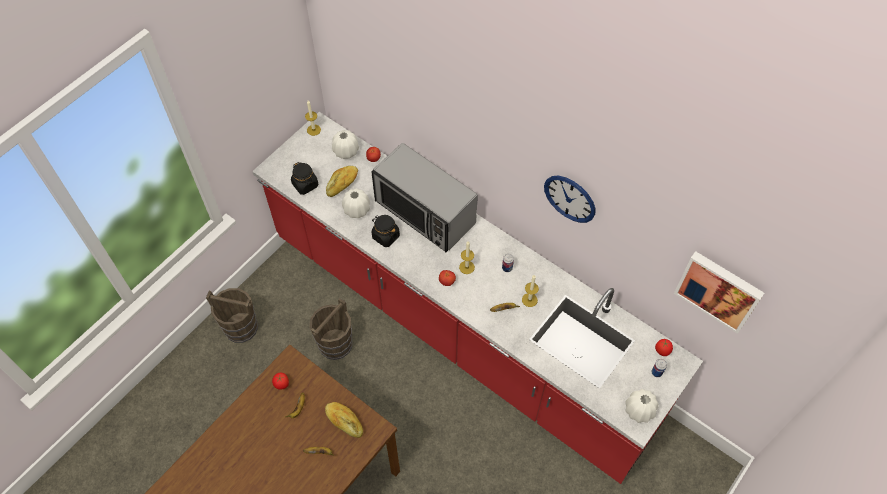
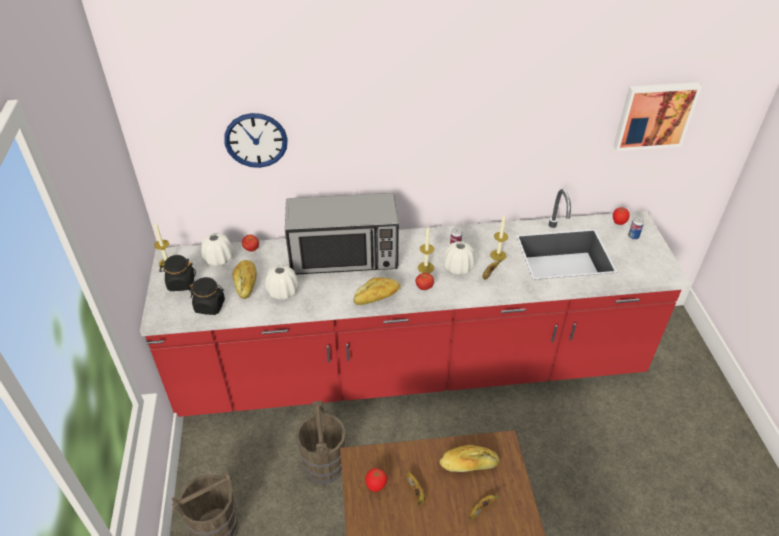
camera: 45 degrees left, 15 degrees down
(385, 236) = (333, 293): black jar -> black jar (181, 283)
(408, 263) = (377, 297): none -> bread
(570, 198) = (491, 126): wall clock -> wall clock (256, 140)
(639, 410) = (657, 265): white vase -> white vase (458, 267)

